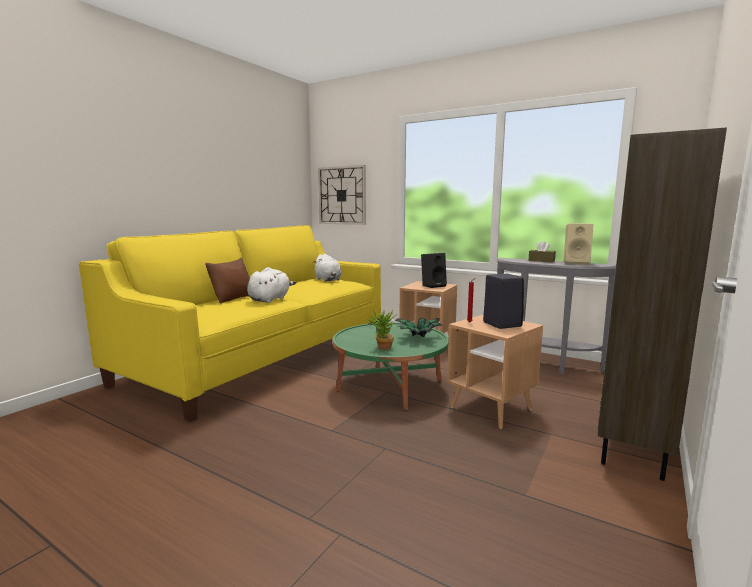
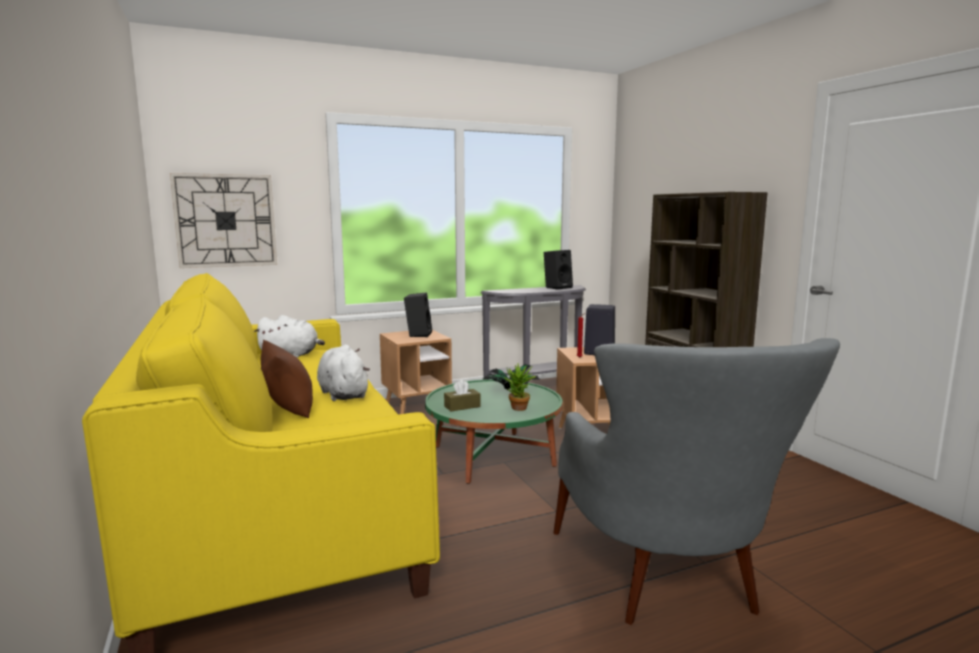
camera: 55 degrees left, 0 degrees up
(257, 507) = (671, 584): none -> grey armchair
(541, 261) = (528, 289): brown tissue box -> brown tissue box (462, 406)
(576, 263) = (557, 287): beige speaker -> black speaker

